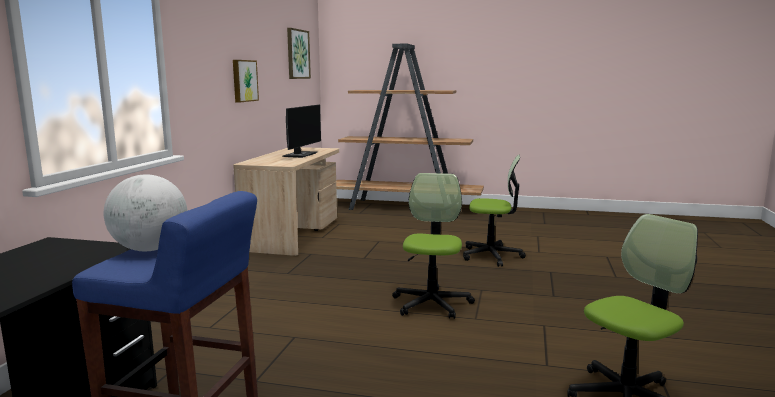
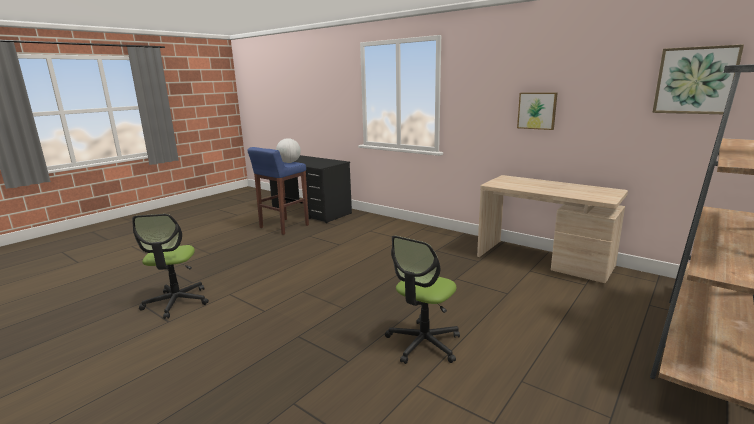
camera: 115 degrees right, 5 degrees up
(300, 155) = (554, 189): monitor -> none
(431, 304) = (339, 283): office chair -> none

